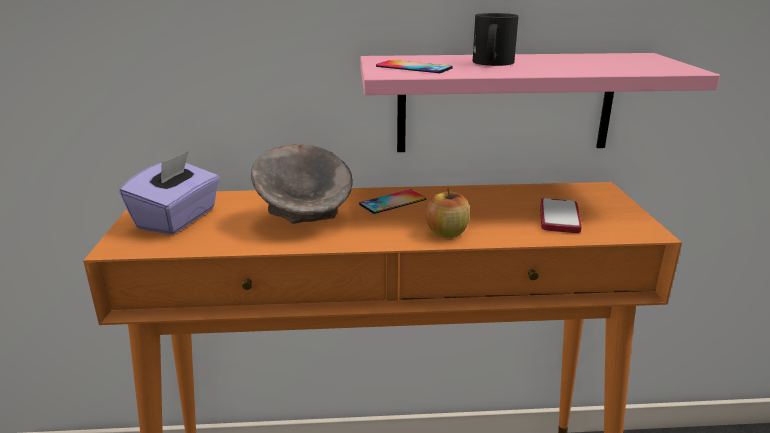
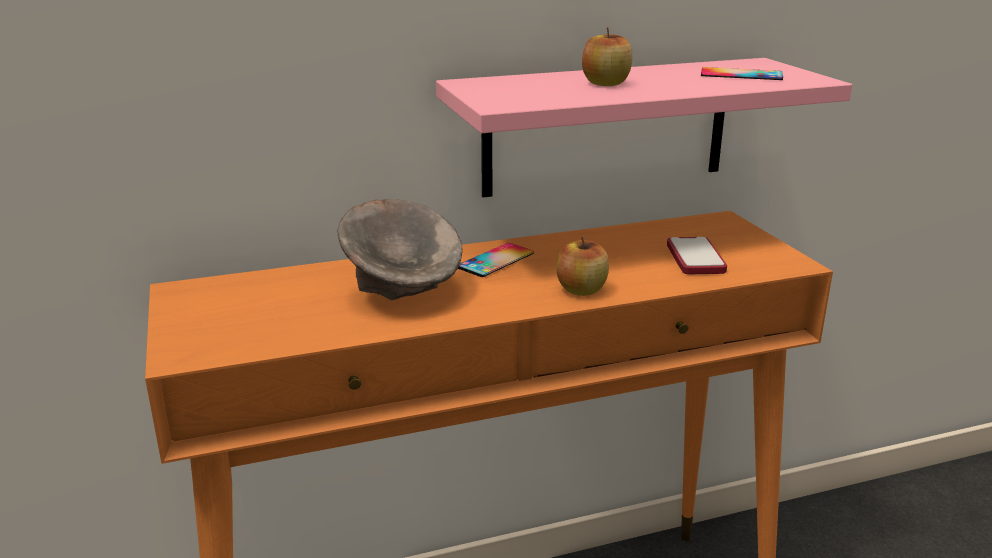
camera: 15 degrees left, 0 degrees up
(178, 219) = (234, 312): purple tissue box -> none
(414, 67) = (522, 94): phone -> phone (741, 75)
(492, 63) = (605, 83): black mug -> apple

